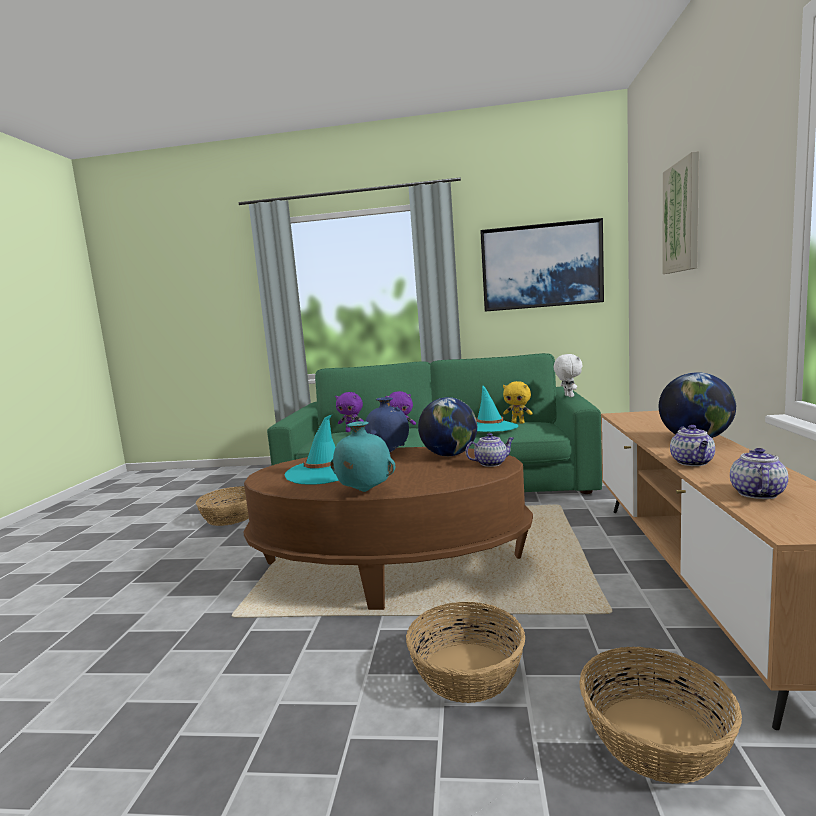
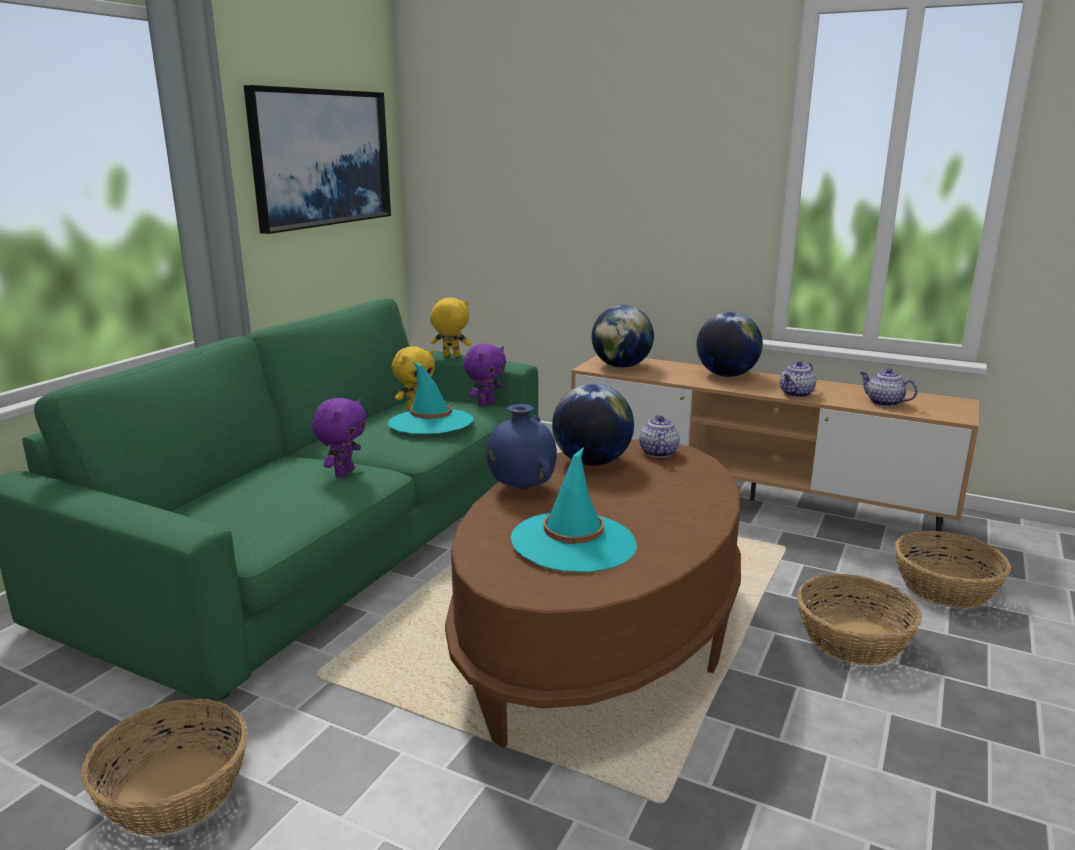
camera: 70 degrees left, 10 degrees up
(352, 431) = (213, 504): purple plush toy -> purple plush toy (485, 404)
(364, 491) = (700, 529): turquoise vase -> none
(568, 396) = (450, 356): white plush toy -> yellow plush toy
(640, 418) = (621, 366): none -> globe
(682, 217) = (573, 131): picture -> none
(692, 463) = (796, 394): teapot -> teapot turned 105 degrees clockwise

